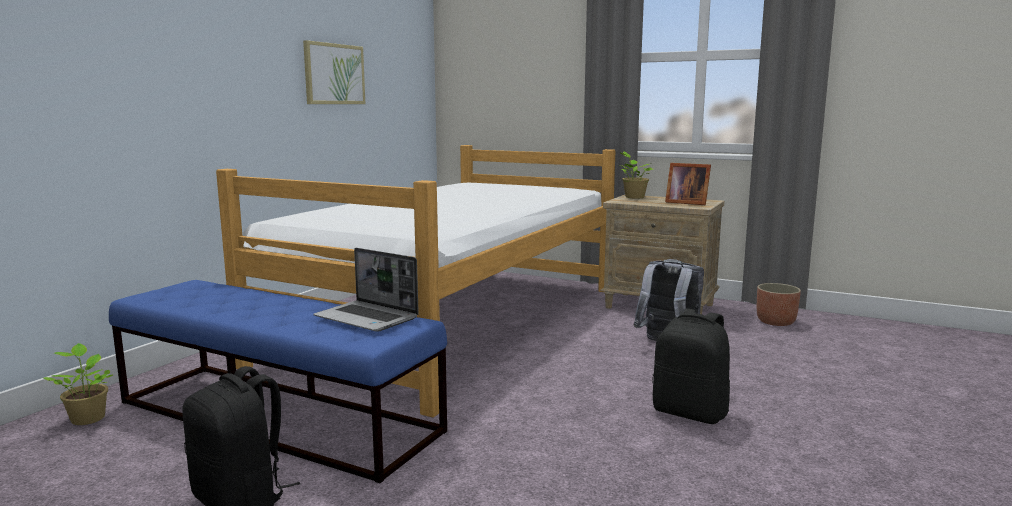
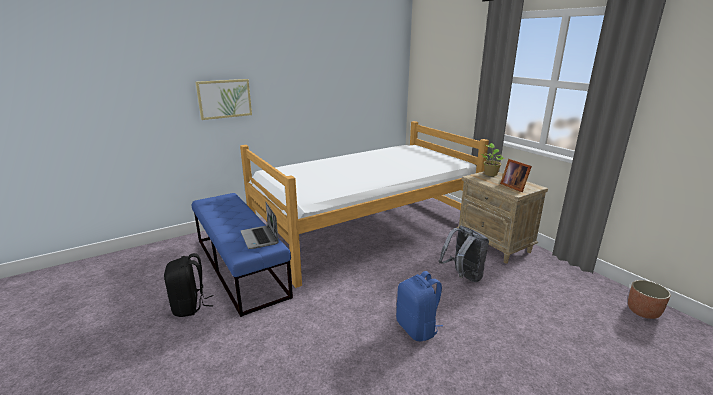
camera: 30 degrees right, 10 degrees up
(87, 418) = (183, 246): potted plant -> none
(334, 74) = (331, 84): picture -> picture (224, 98)
(690, 412) = (417, 328): black backpack -> blue backpack
(776, 322) = (559, 278): planter -> planter (643, 311)

